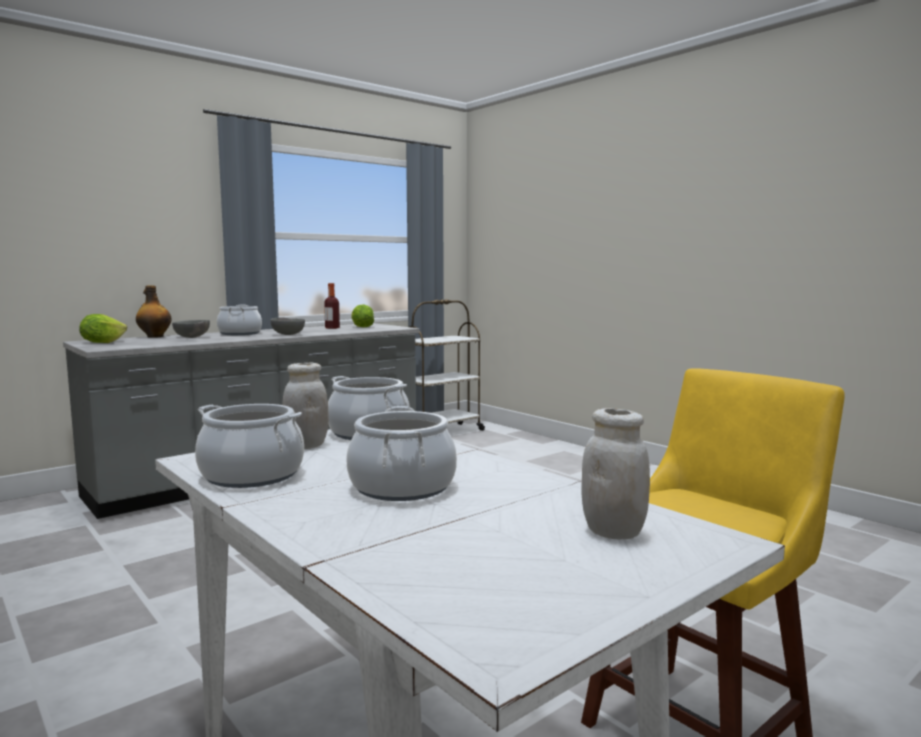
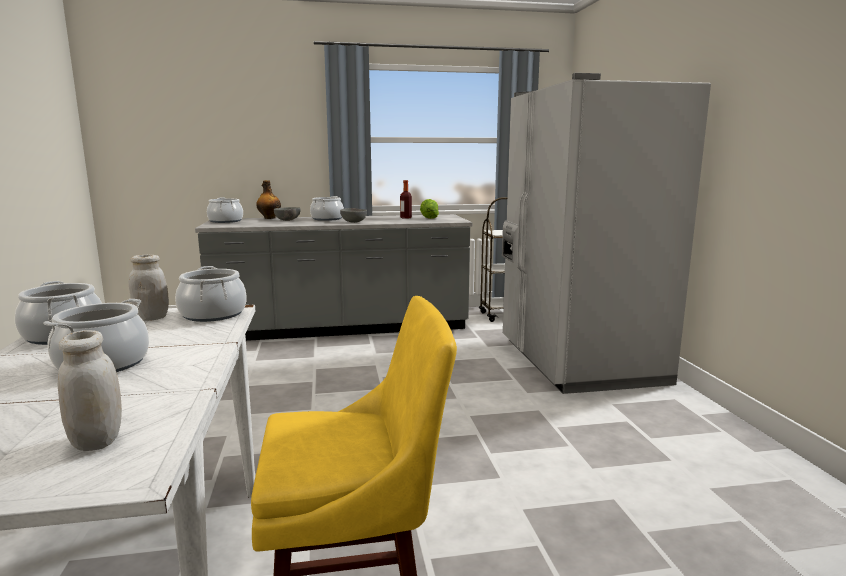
camera: 30 degrees right, 5 degrees up
(102, 343) = (225, 221): lettuce -> cooking pot
(555, 463) = (578, 361): none -> white fridge

